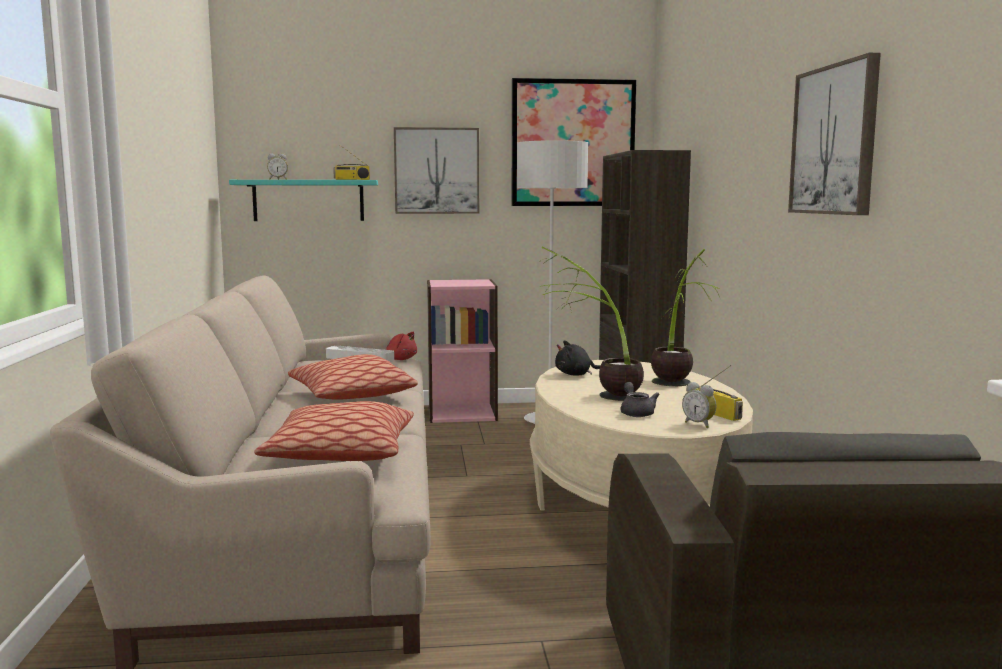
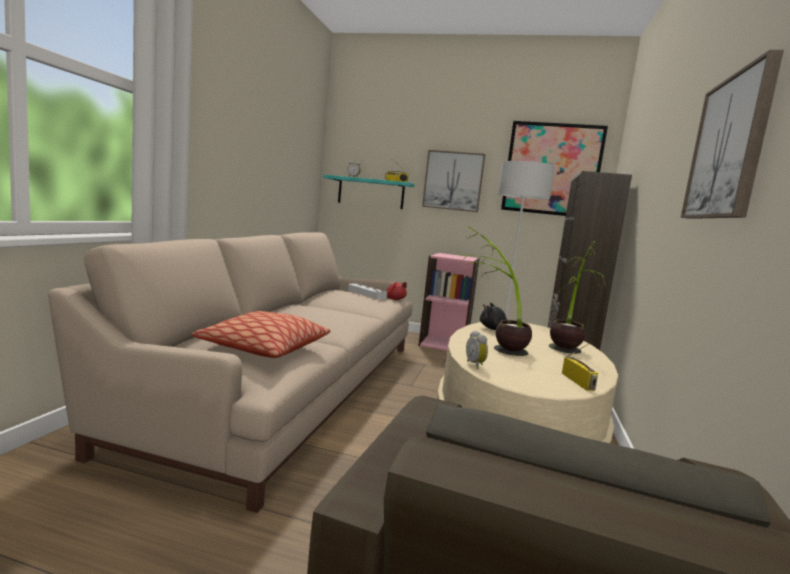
camera: 20 degrees right, 0 degrees up
(352, 395) = (329, 313): pillow -> none
(636, 412) = (508, 366): grey teapot -> none
(699, 424) = (552, 387): alarm clock -> alarm clock (476, 365)

